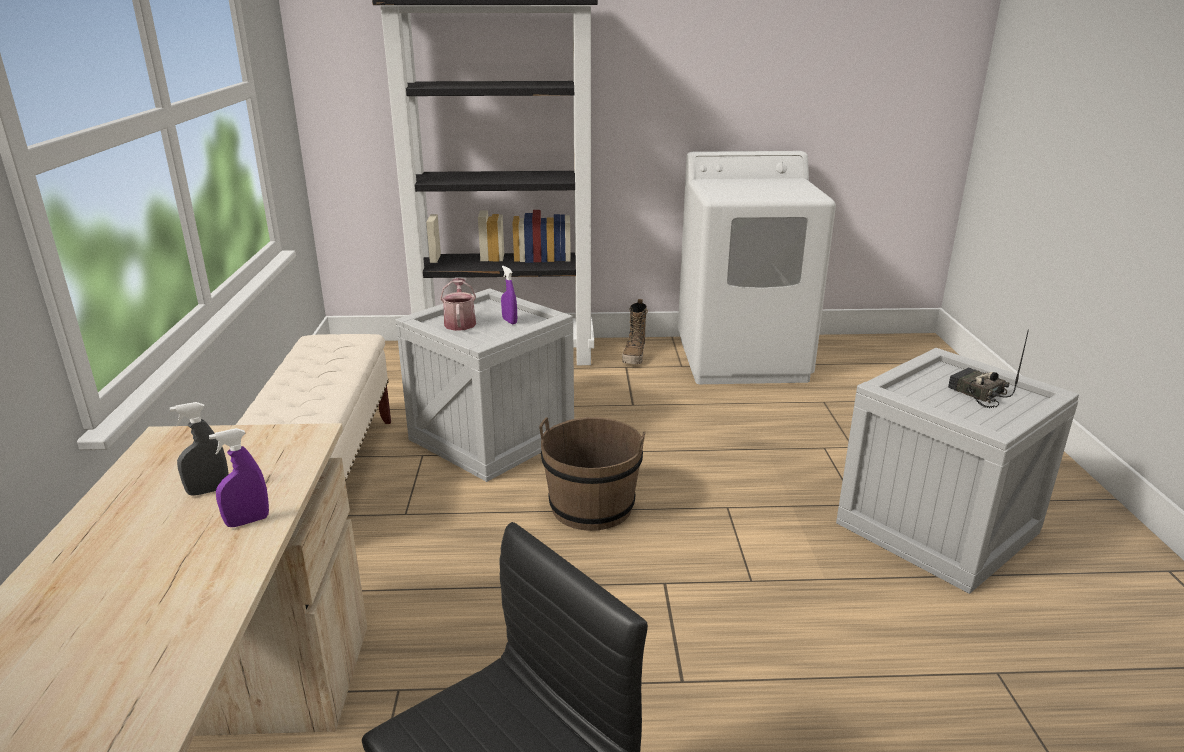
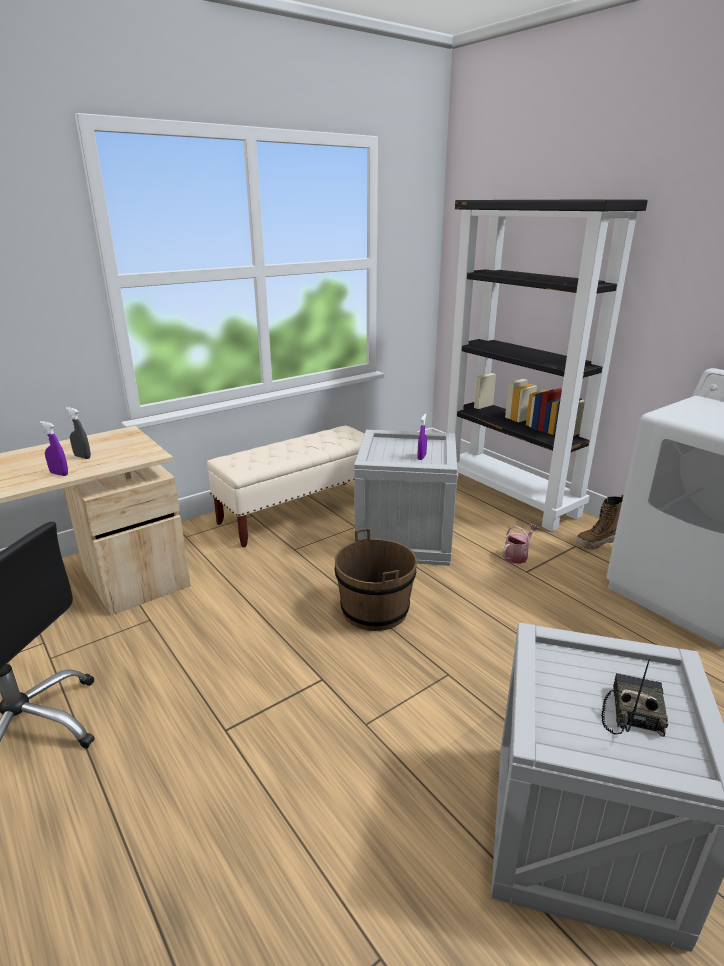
camera: 55 degrees right, 0 degrees up
(460, 322) = (396, 446): watering can -> watering can (517, 555)

